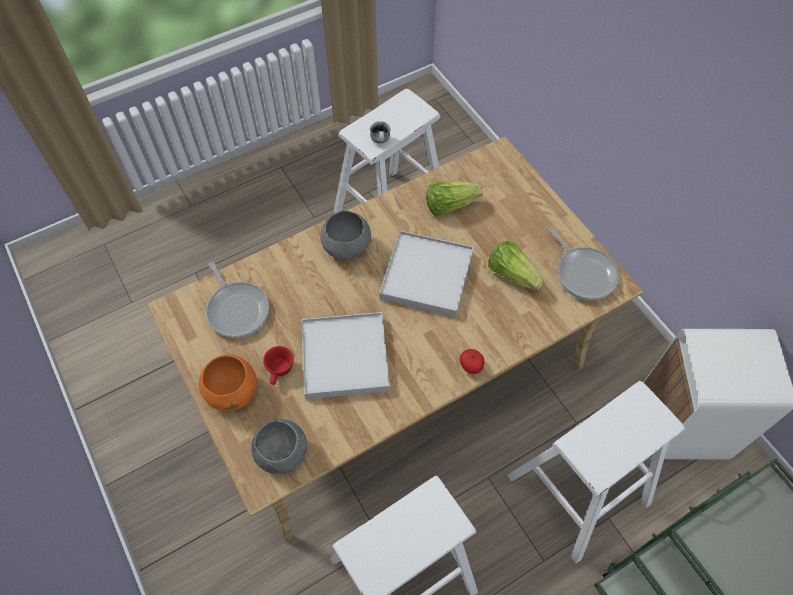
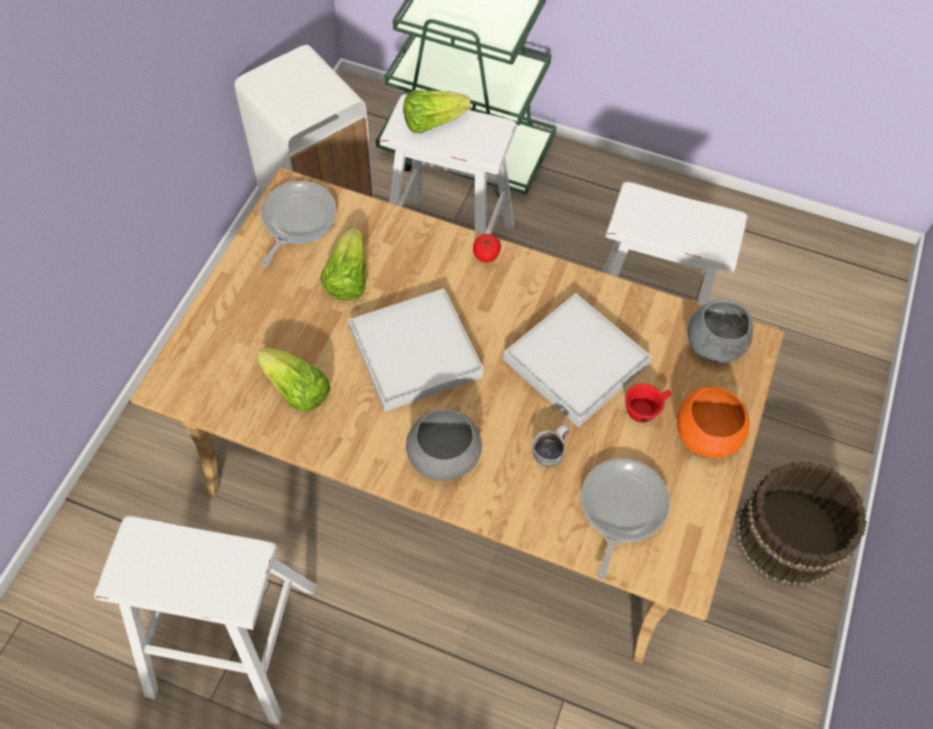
camera: 130 degrees left, 0 degrees up
(188, 539) = (788, 534): none -> brown bucket
(381, 141) = (232, 552): mug -> mug (549, 451)
(636, 427) = (432, 122): none -> lettuce

